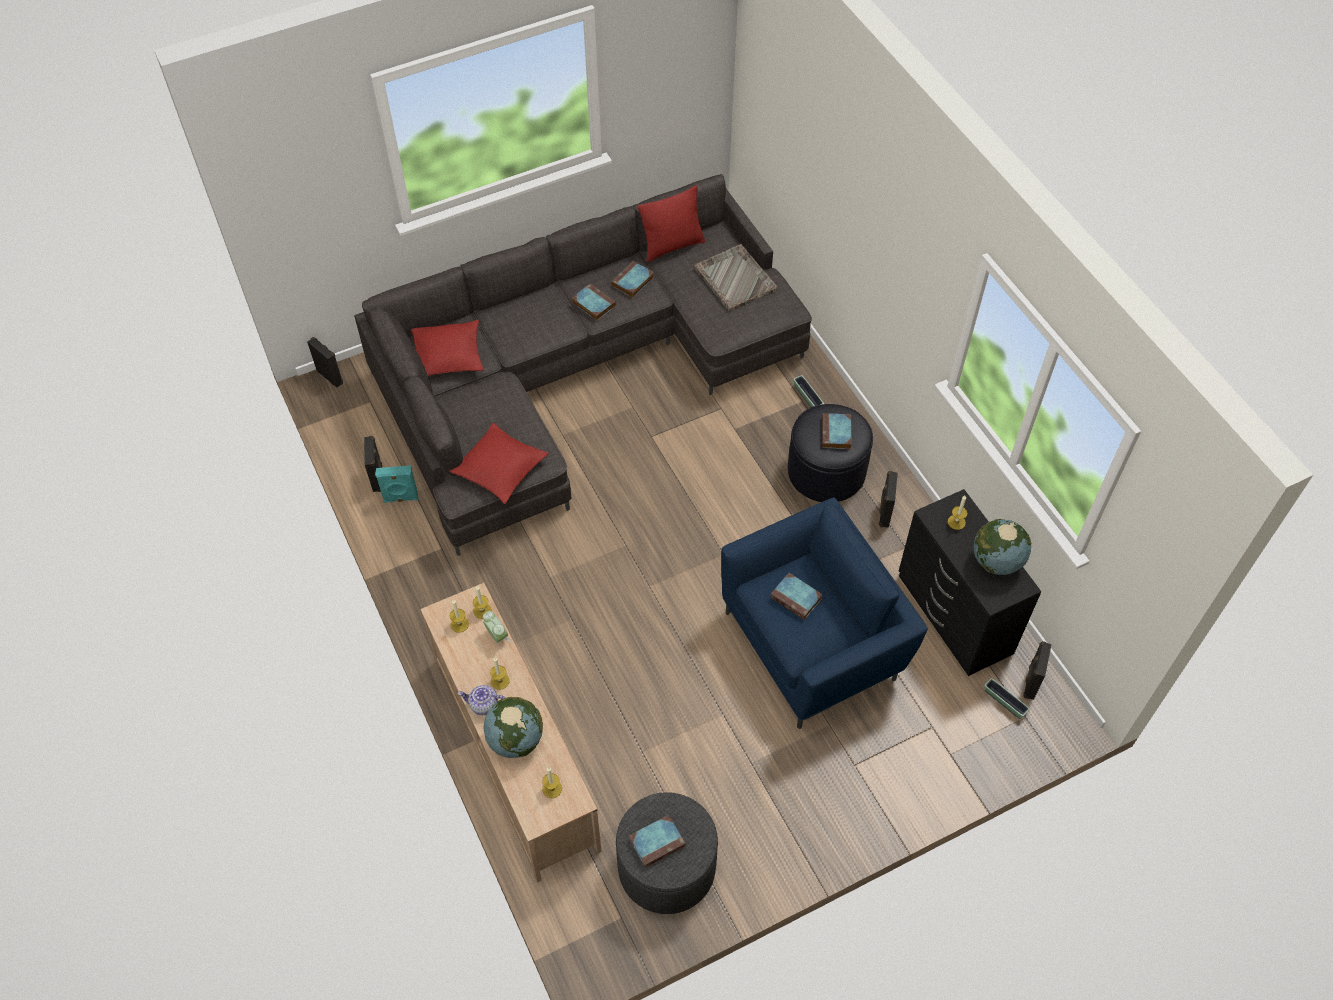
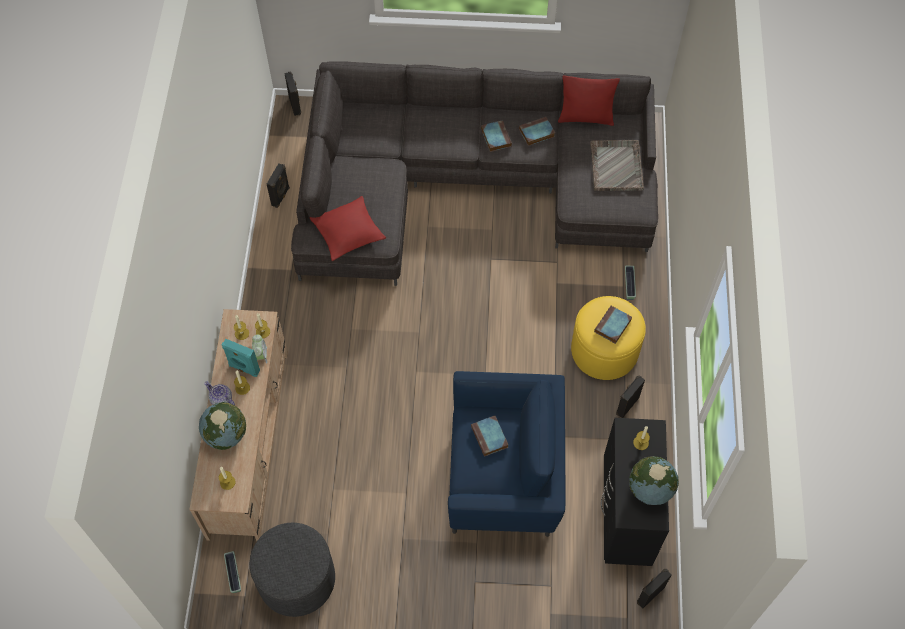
camera: 30 degrees right, 5 degrees up
(400, 498) = (286, 219): turquoise speaker -> turquoise speaker (244, 368)
(448, 356) = (367, 129): red pillow -> none
(658, 842) = (281, 558): book -> none
(826, 470) = (604, 350): black ottoman -> yellow ottoman
(1004, 702) = (619, 598): planter -> planter (234, 574)

